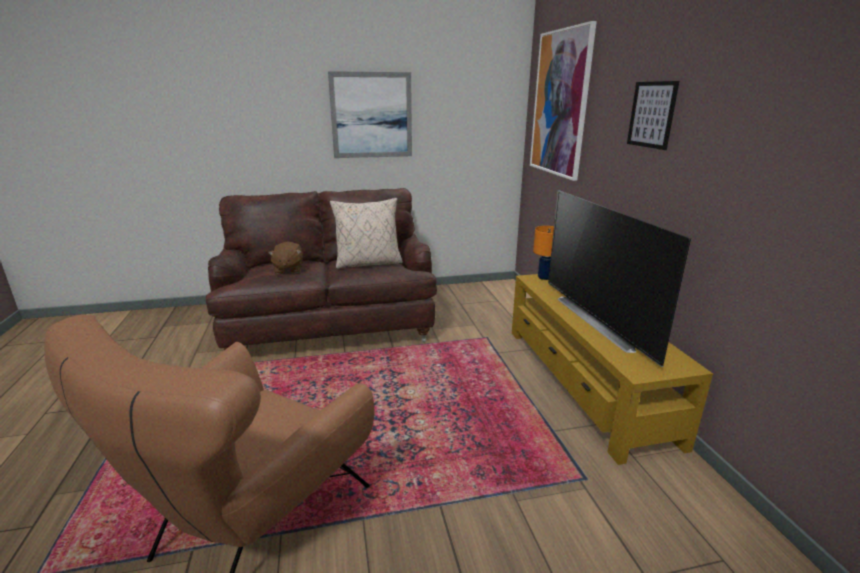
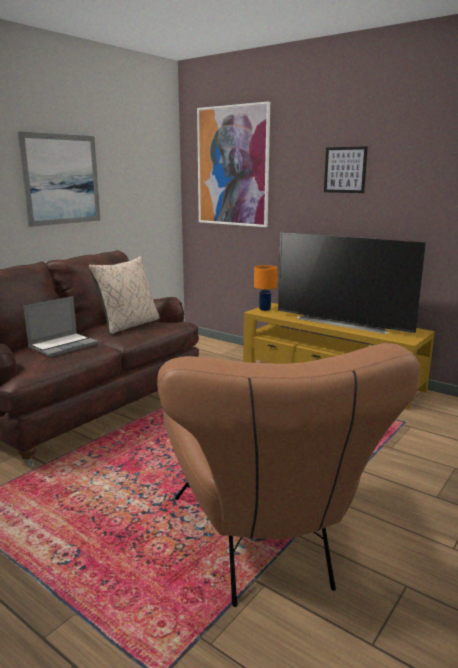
camera: 40 degrees left, 5 degrees down
(288, 269) = (63, 346): brown plush toy -> laptop

